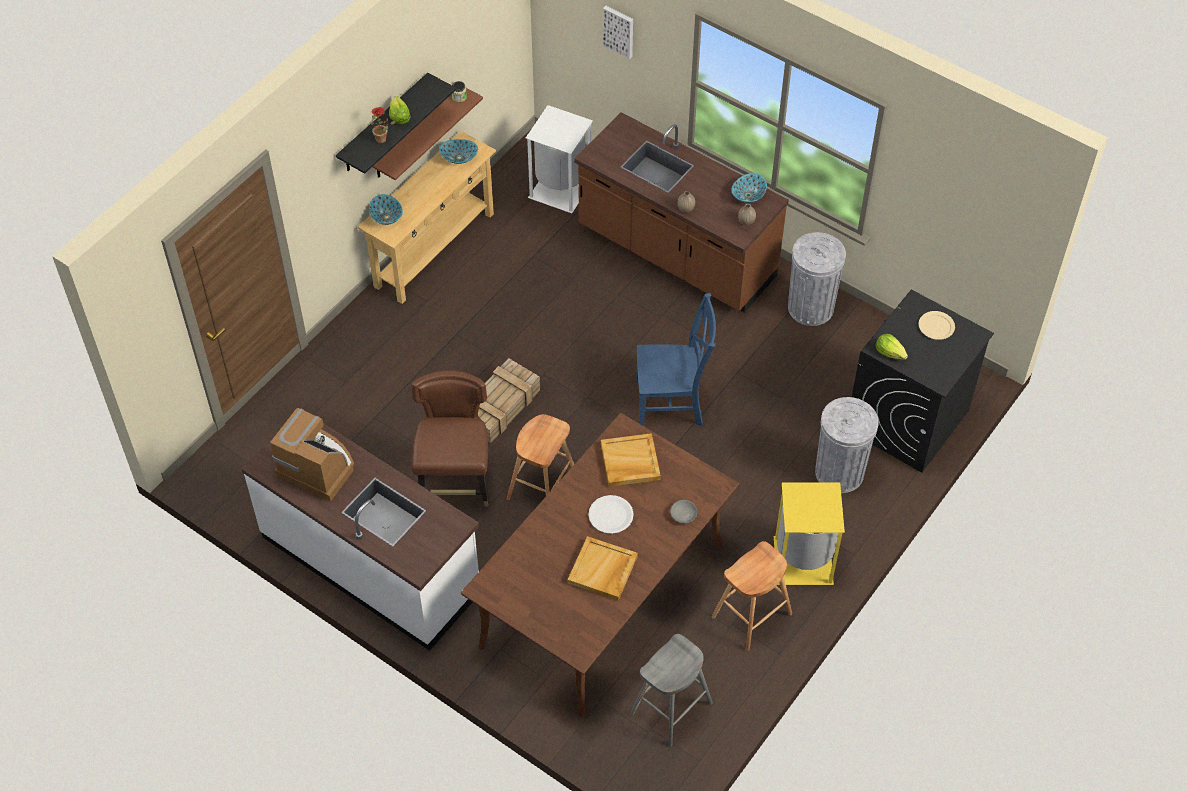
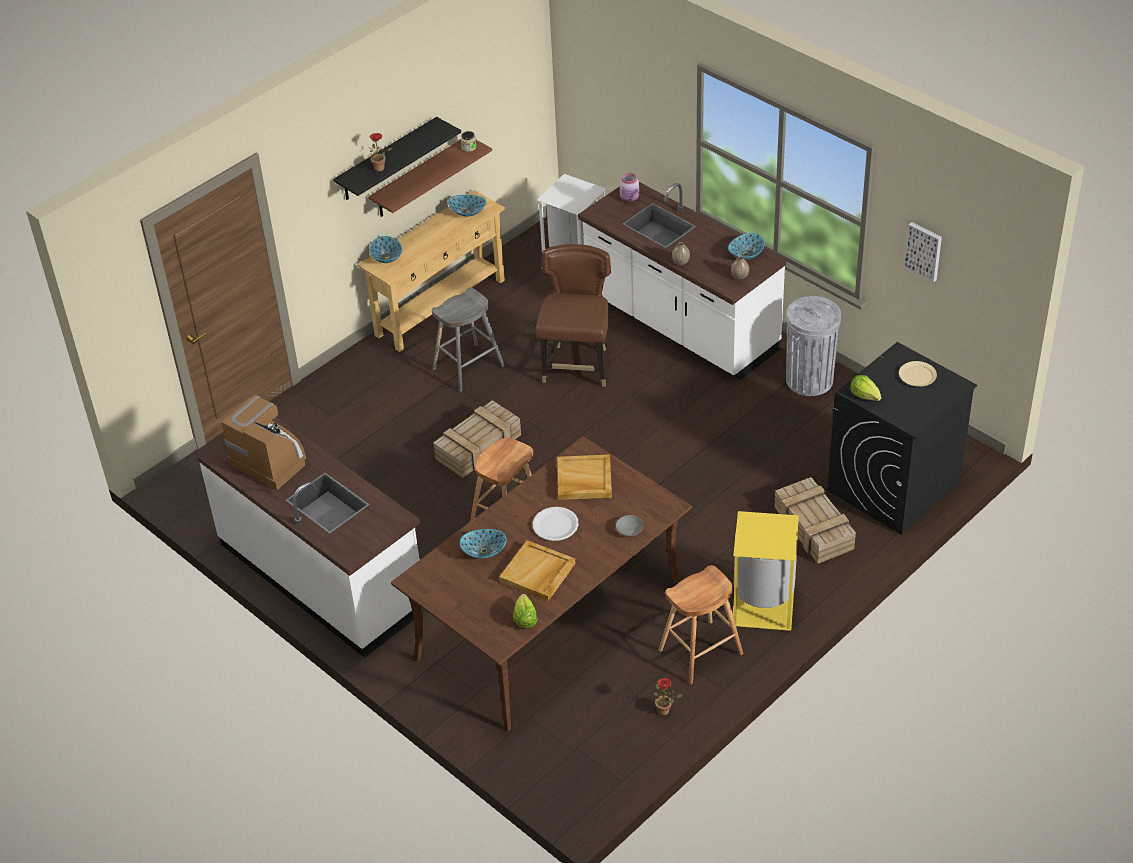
camera: 10 degrees right, 10 degrees down
(399, 116) = (401, 151): lettuce -> lettuce (524, 618)
(456, 482) = (421, 510): brown chair -> brown chair (577, 367)
(546, 550) = (484, 551): none -> bowl
(619, 31) = (631, 93): picture -> picture (924, 251)
(623, 136) = (630, 198): none -> pink jar
(671, 708) = (601, 730): grey stool -> grey stool (468, 367)
(672, 402) = (653, 454): blue chair -> none
(676, 254) = (680, 325): brown counter -> white counter
(729, 681) = (666, 711): none -> potted plant
(839, 472) = (815, 529): grey trash can -> crate

